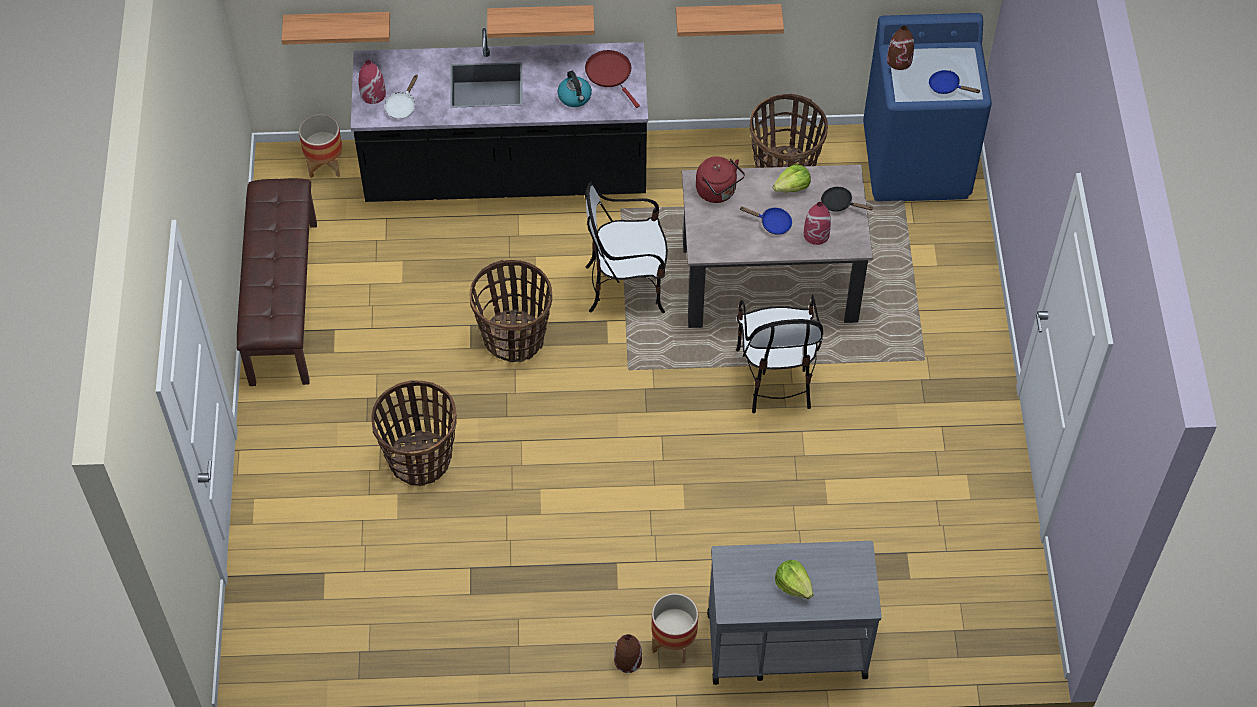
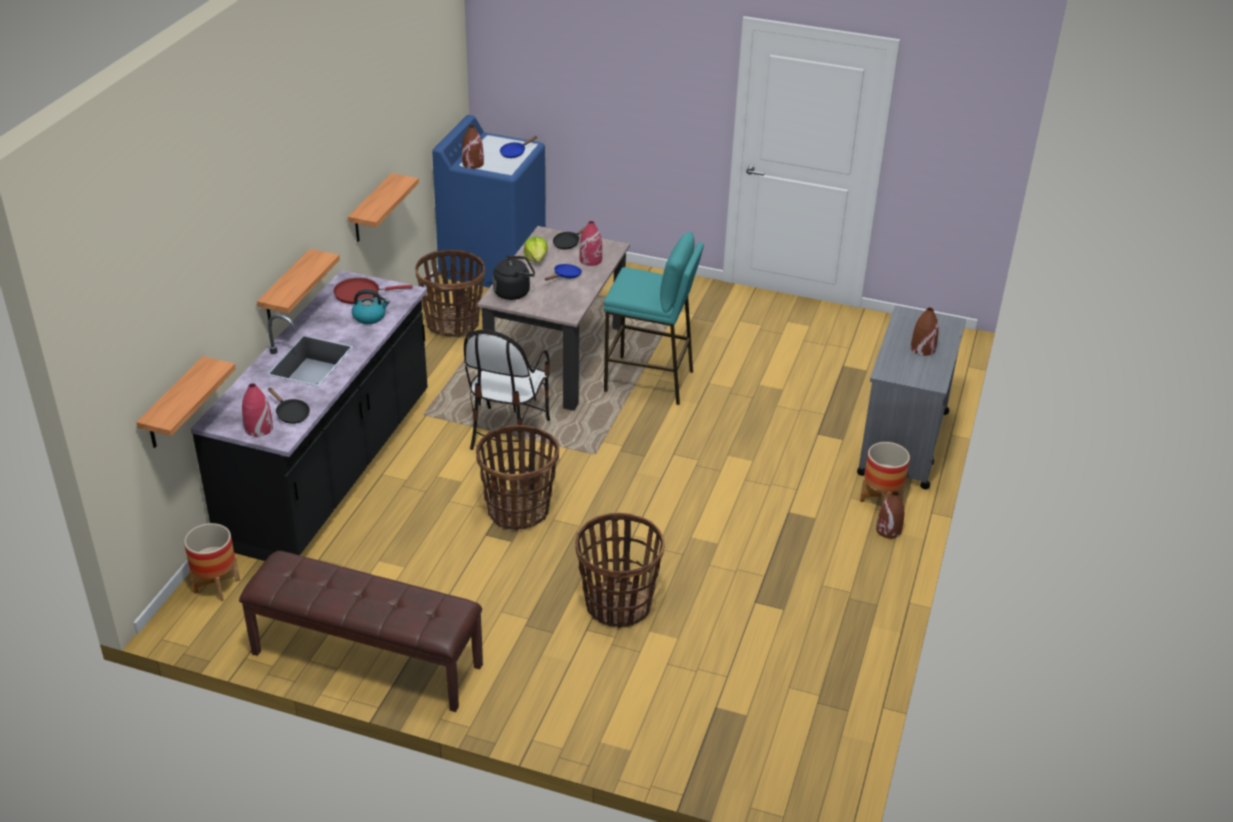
camera: 70 degrees left, 20 degrees down
(402, 106) = (290, 414): white frying pan -> black frying pan
(718, 192) = (514, 292): red kettle -> black kettle
(775, 376) = (649, 381): chair -> turquoise stool
(793, 585) = (922, 348): lettuce -> brown vase

